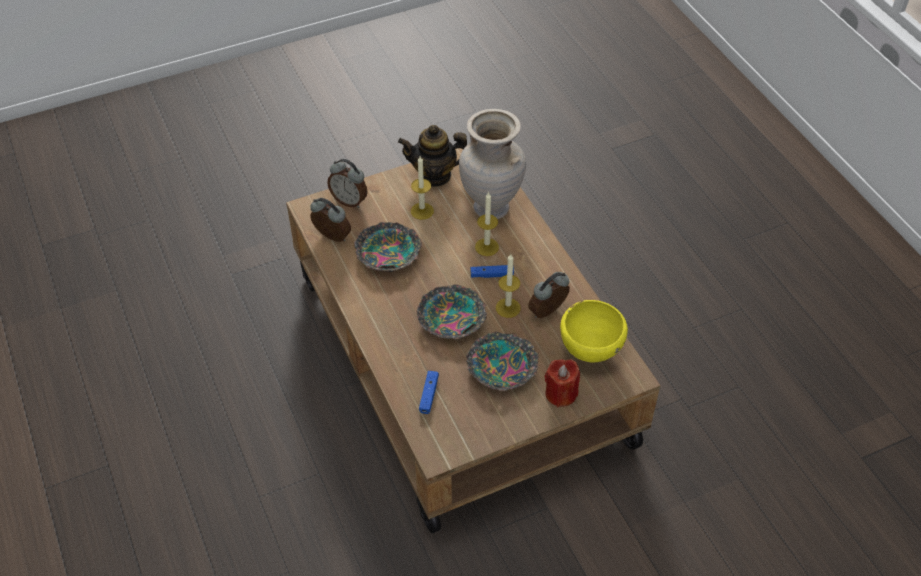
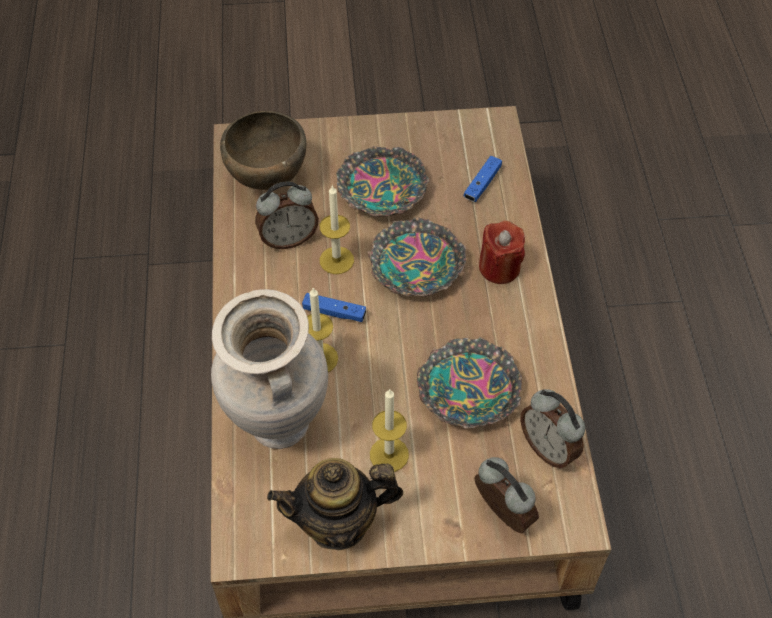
camera: 160 degrees left, 5 degrees up
(435, 175) = (338, 523): teapot -> teapot turned 150 degrees clockwise
(561, 394) = (329, 144): red candle -> red candle (499, 267)
(589, 351) = (267, 180): yellow bowl -> brown bowl

